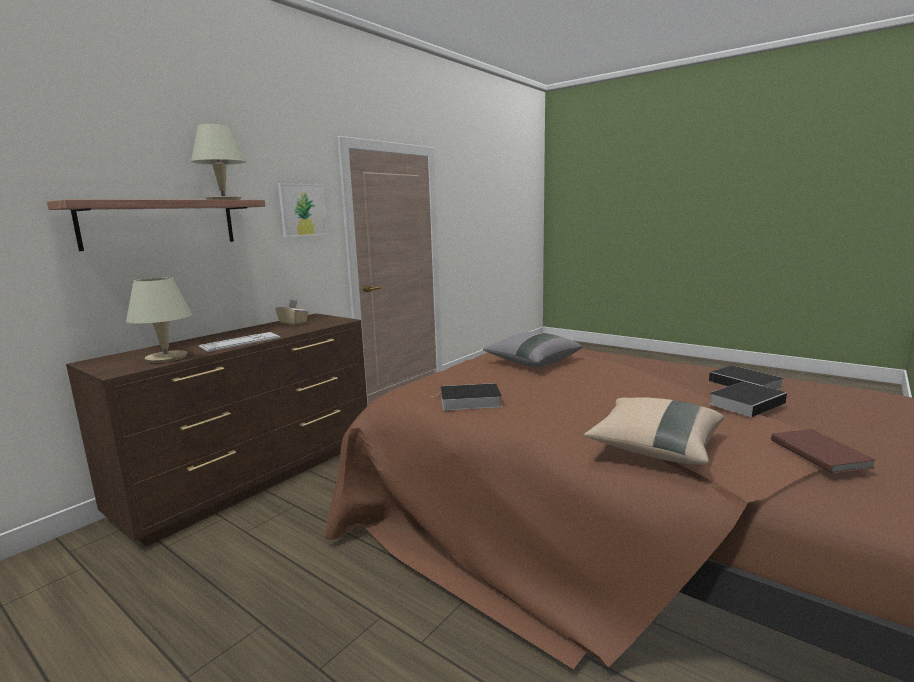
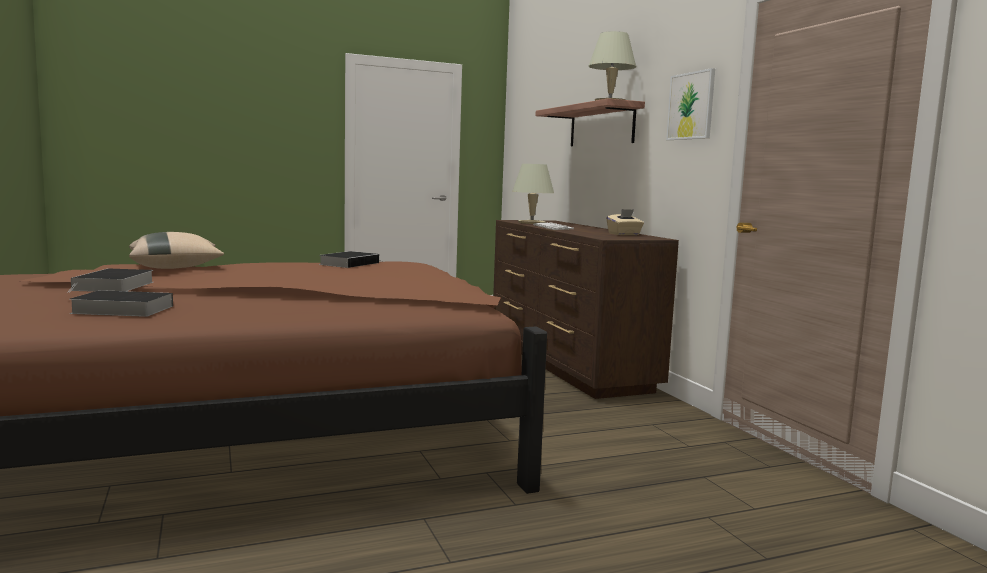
camera: 120 degrees right, 5 degrees down
(532, 362) = (394, 283): grey pillow -> none
(820, 453) = (49, 273): brown book -> none

